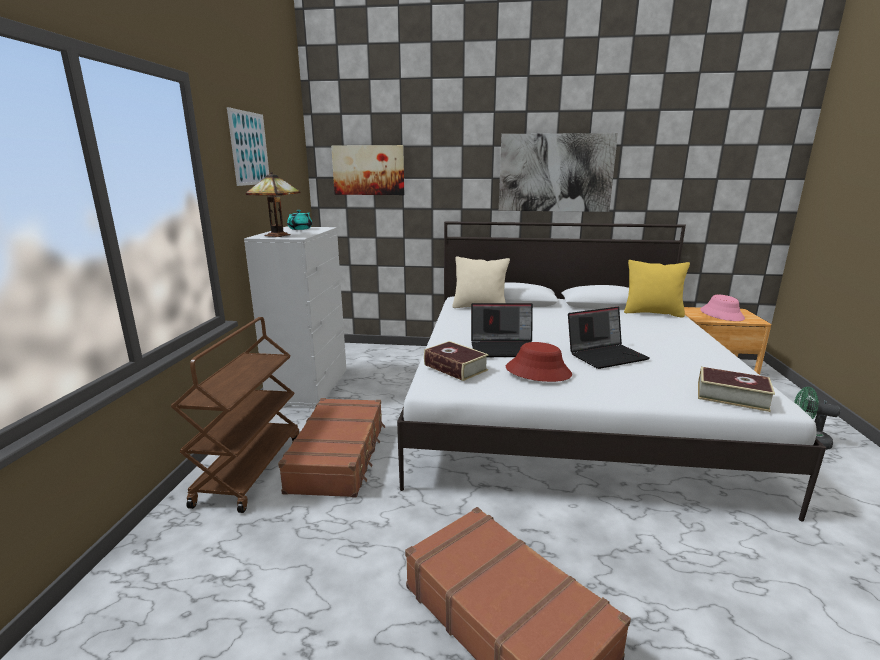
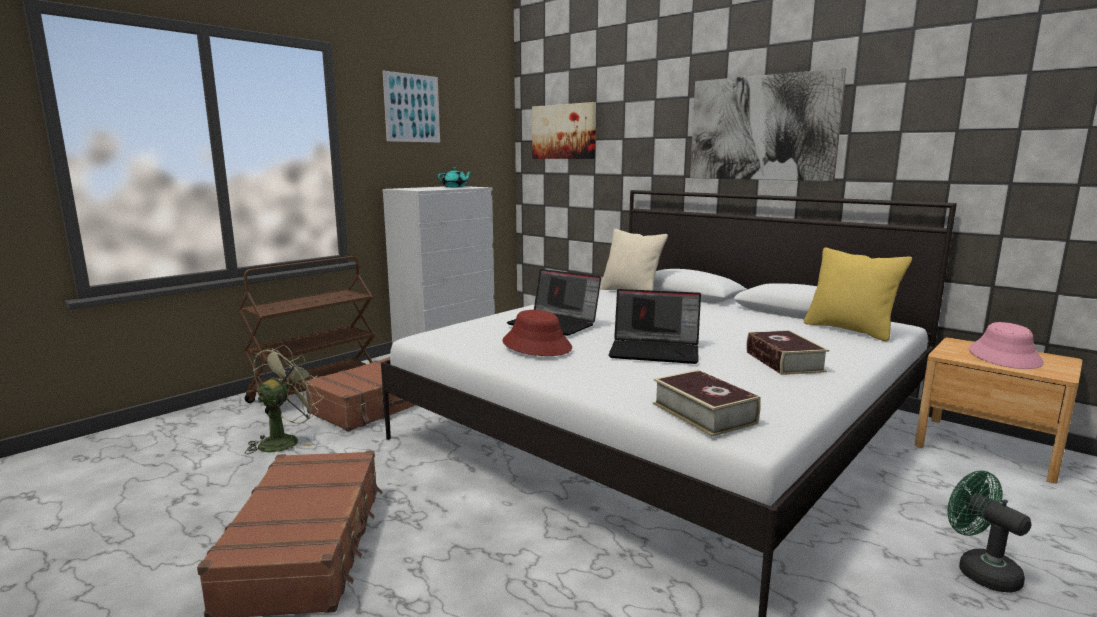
camera: 35 degrees right, 5 degrees down
(279, 235) = (413, 188): table lamp -> none
(308, 532) = (285, 441): none -> green fan
(455, 367) = (471, 327): book -> book (784, 361)

